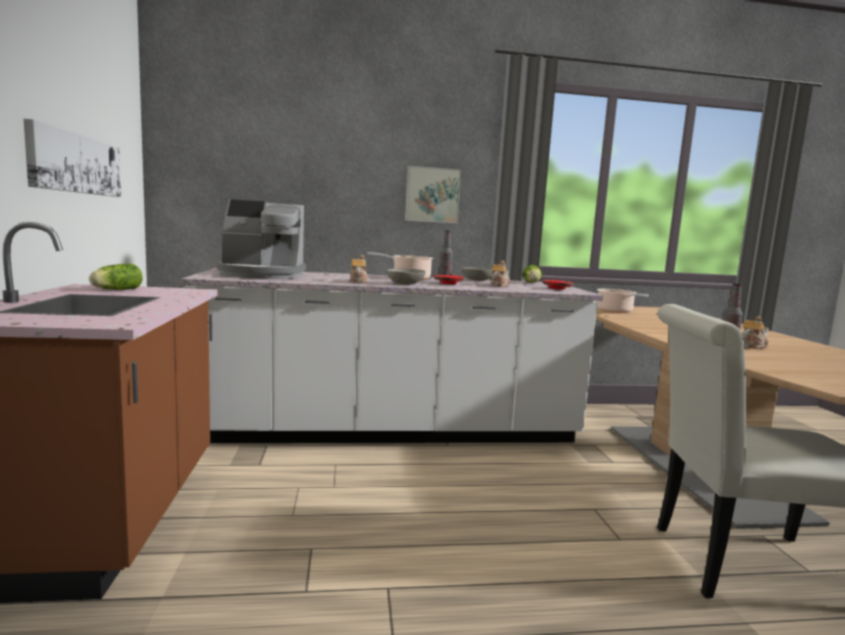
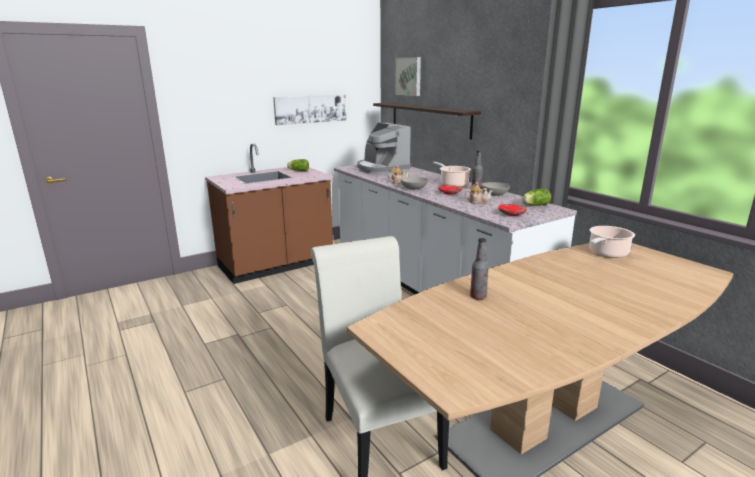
camera: 65 degrees right, 10 degrees up
(286, 200) = (429, 119): none -> shelf
(432, 195) = (506, 117): picture -> picture (409, 76)
(752, 346) = (517, 308): teapot -> none

